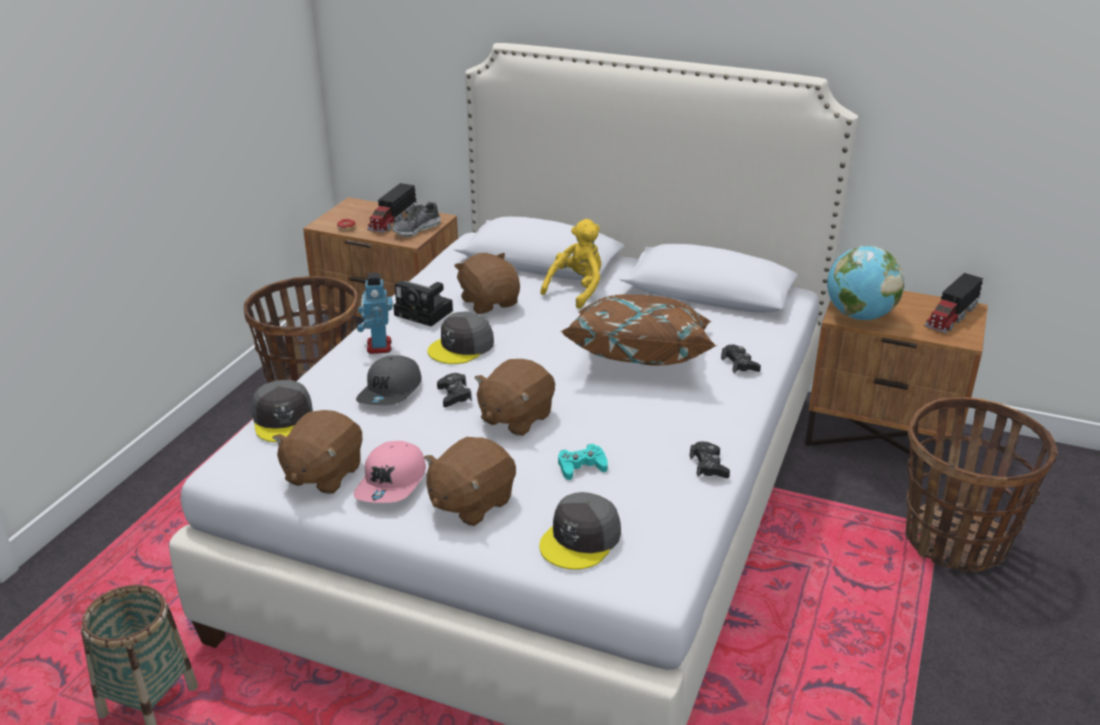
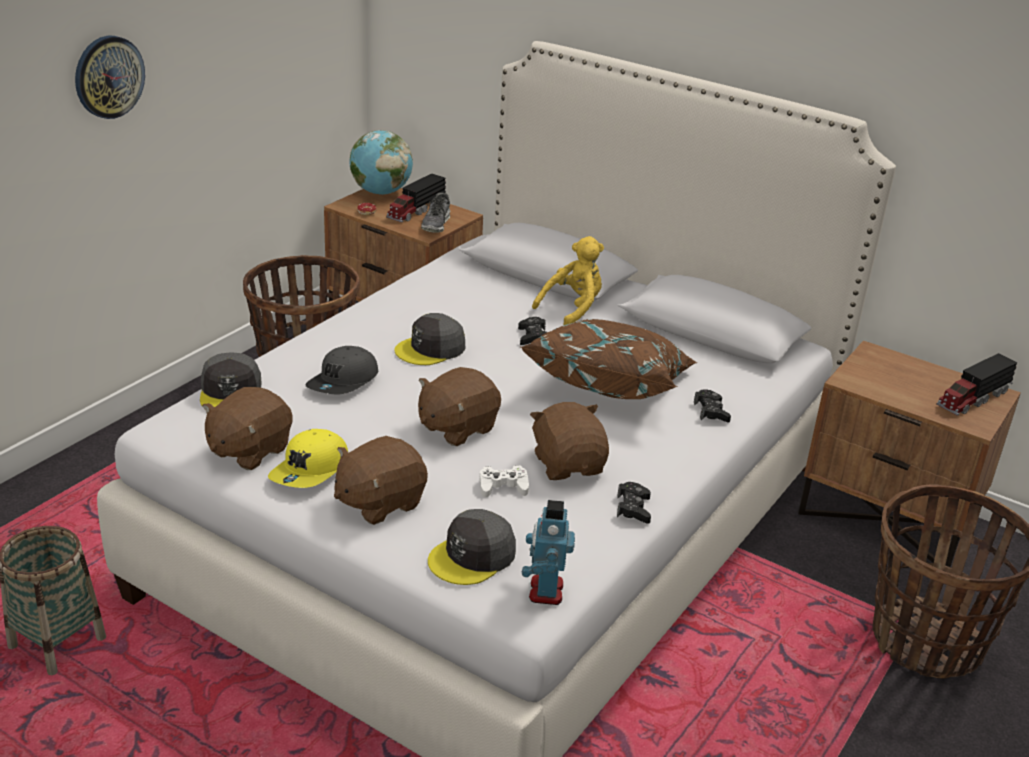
camera: 10 degrees right, 0 degrees up
(92, 124) = (108, 76): none -> wall clock
(378, 346) = (349, 335): toy robot -> toy robot (545, 591)
(392, 483) = (311, 470): pink cap -> yellow cap
(416, 229) = (436, 223): shoe -> shoe turned 45 degrees counterclockwise
(426, 313) = (409, 310): camera -> none
(454, 395) = (404, 395): black game controller -> black game controller (532, 336)
(489, 302) = (477, 308): brown plush toy -> brown plush toy (568, 465)
(581, 467) = (503, 486): turquoise game controller -> white game controller
(859, 316) = (868, 382): globe -> globe (380, 192)

